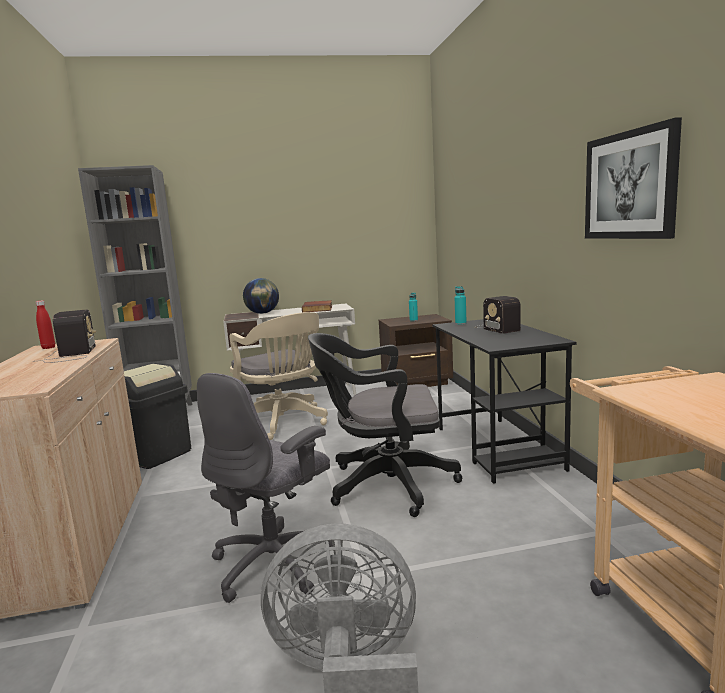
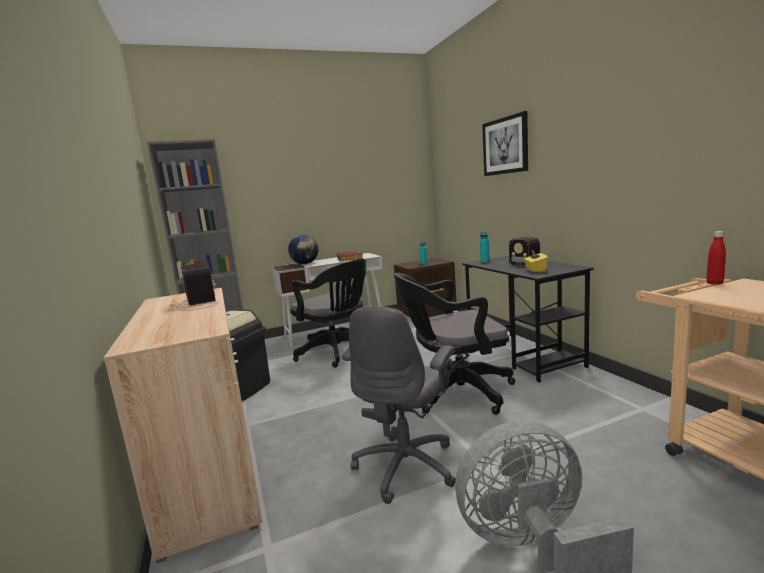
camera: 10 degrees left, 0 degrees up
(48, 347) = (164, 299): red bottle -> red bottle (714, 283)
(284, 423) = (338, 353): beige office chair -> black office chair
(502, 340) = (535, 270): none -> yellow tissue box
(630, 185) = (646, 146): picture -> picture (505, 146)

